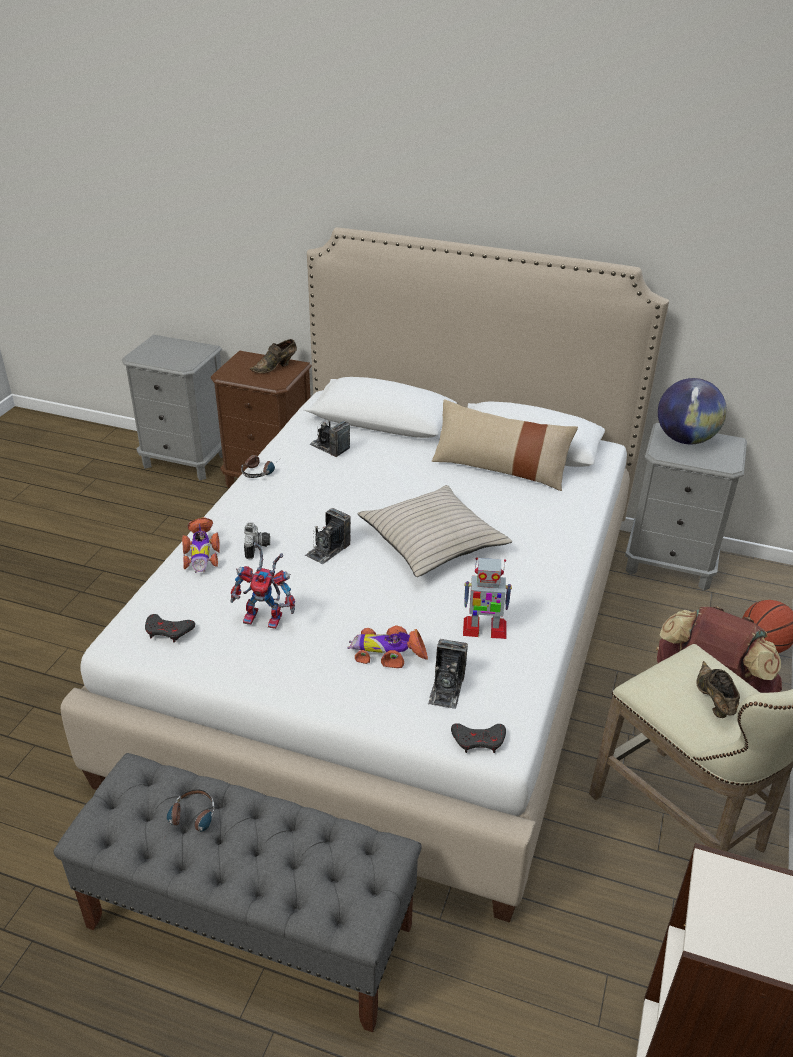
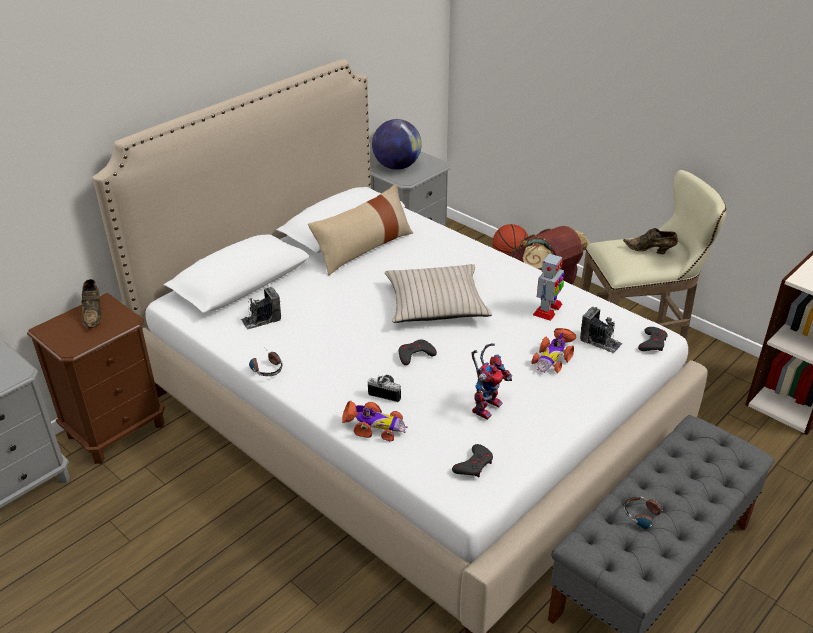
camera: 65 degrees left, 0 degrees up
(328, 549) = (415, 355): camera -> grey game controller

